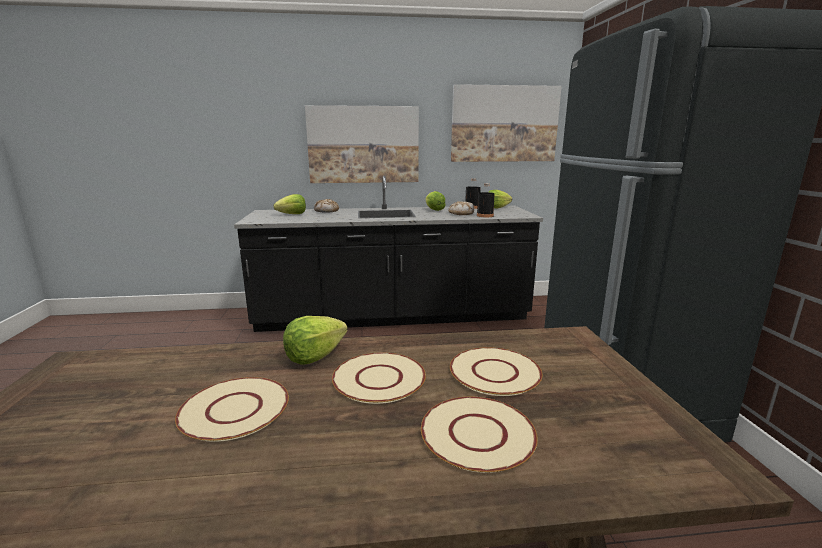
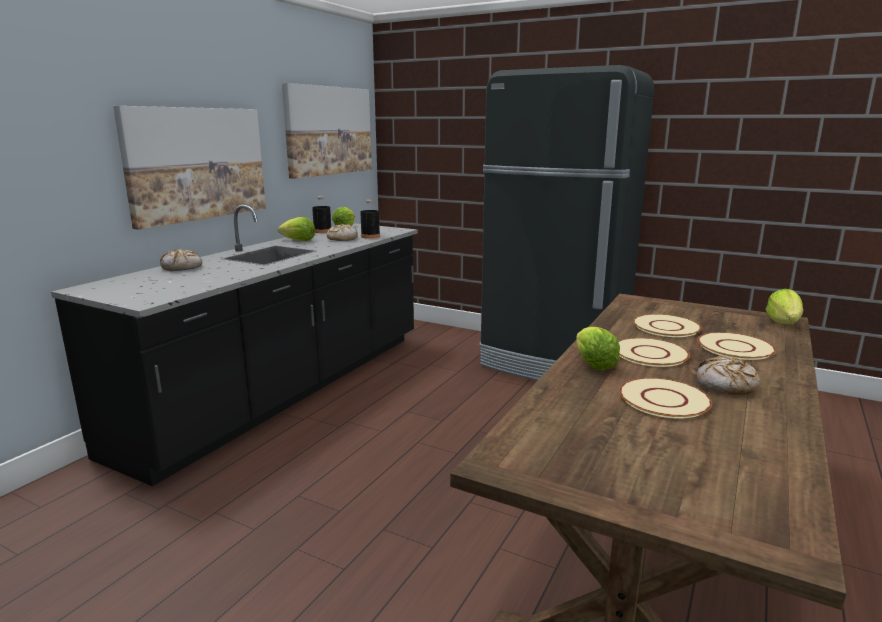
camera: 55 degrees left, 0 degrees up
(292, 214) = (156, 281): lettuce -> lettuce (784, 323)
(309, 445) = (725, 385): none -> bread

